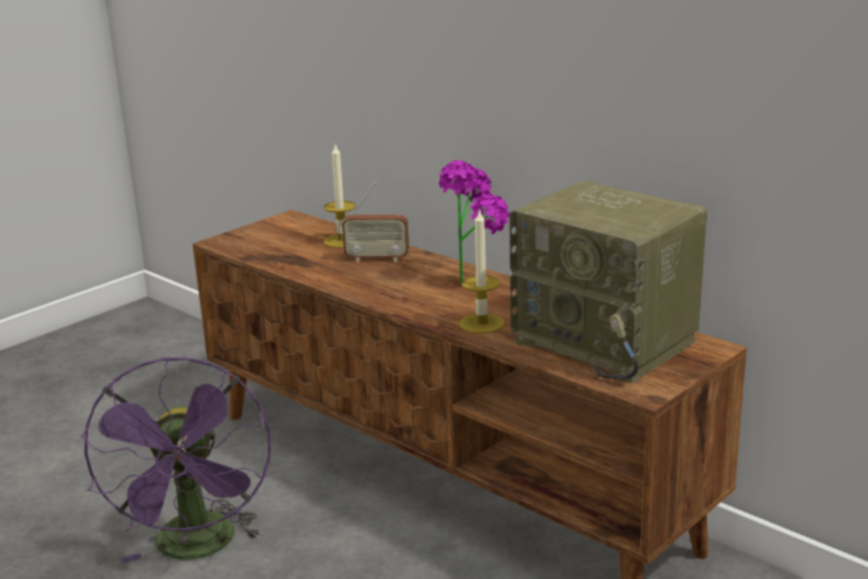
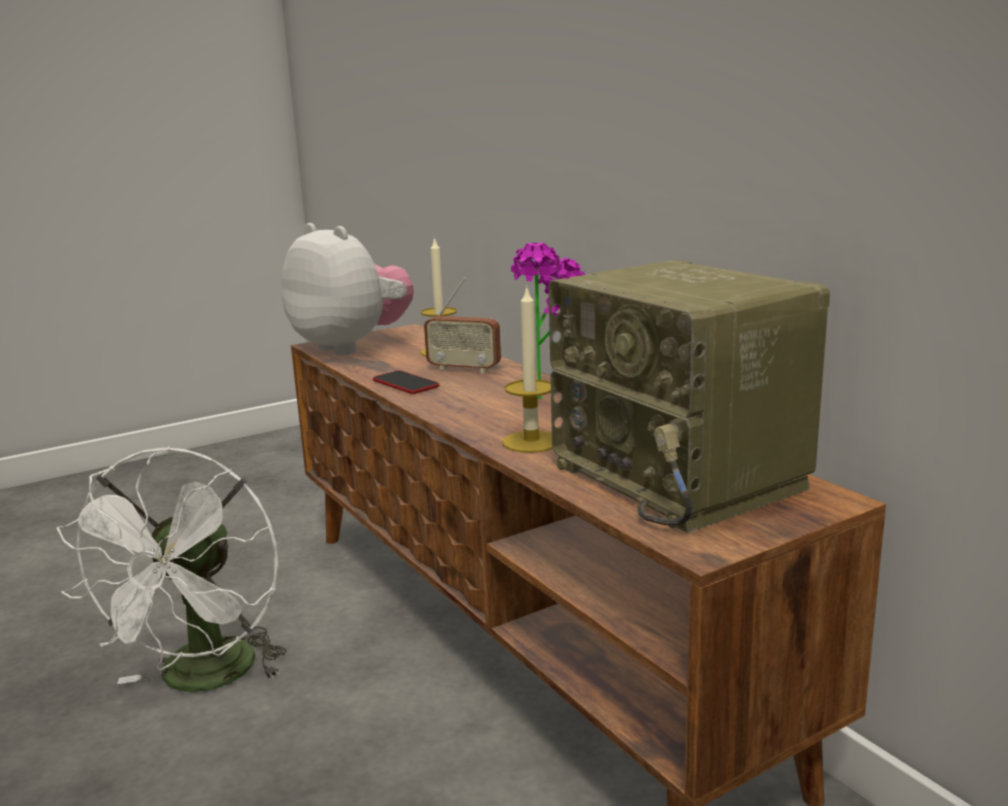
camera: 15 degrees right, 5 degrees down
(198, 549) = (203, 680): purple fan -> white fan
(253, 241) = (351, 346): none -> plush toy
(338, 278) = (405, 384): none -> phone

